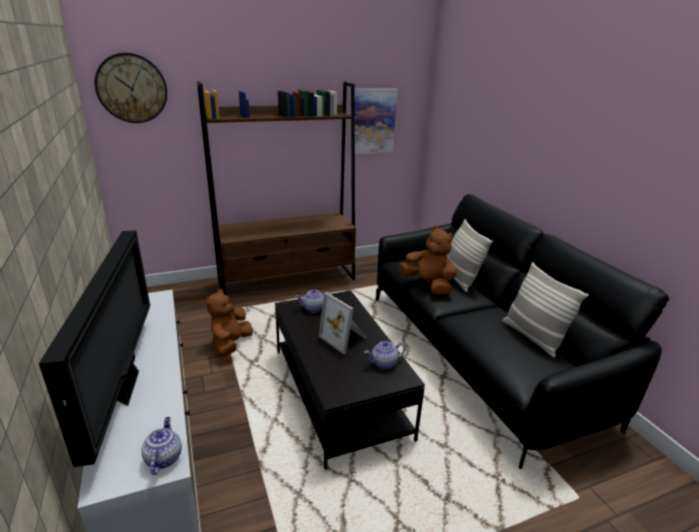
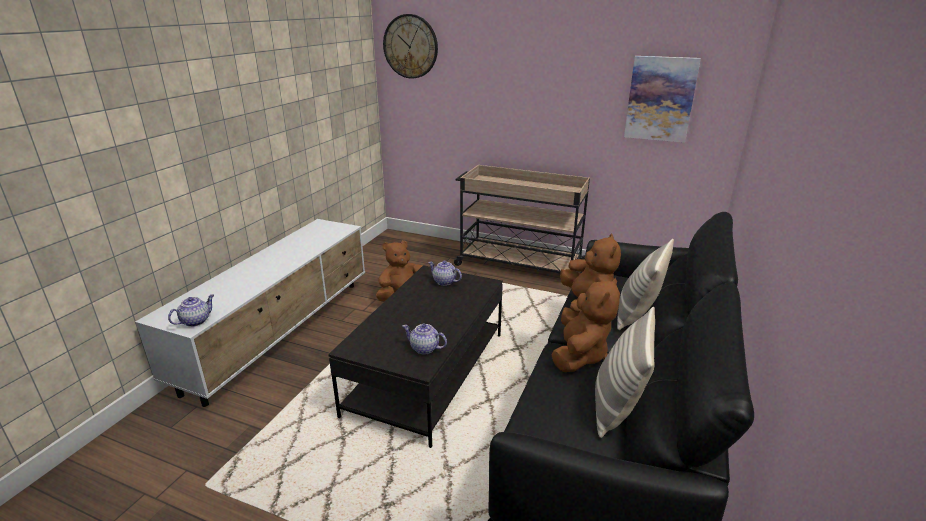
camera: 45 degrees right, 0 degrees up
(127, 386) = (244, 273): television -> none
(287, 280) = (518, 264): brown bookcase -> beige cart
(345, 338) = (429, 314): picture frame -> none
(471, 317) = (579, 355): none -> brown plush toy

